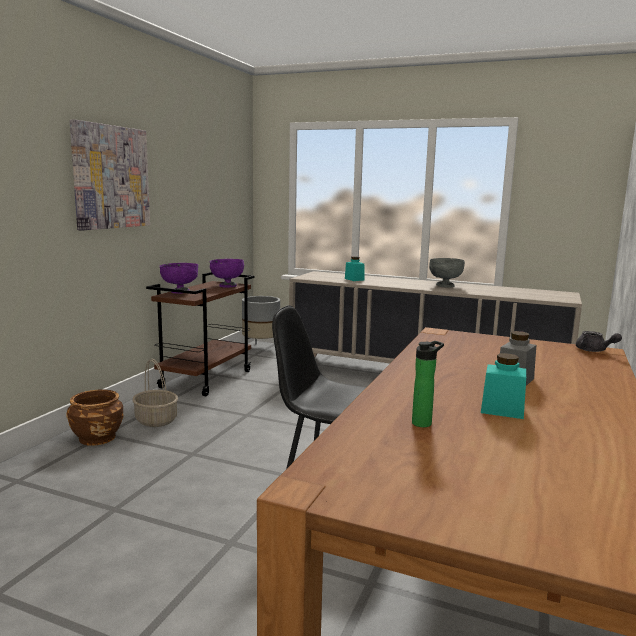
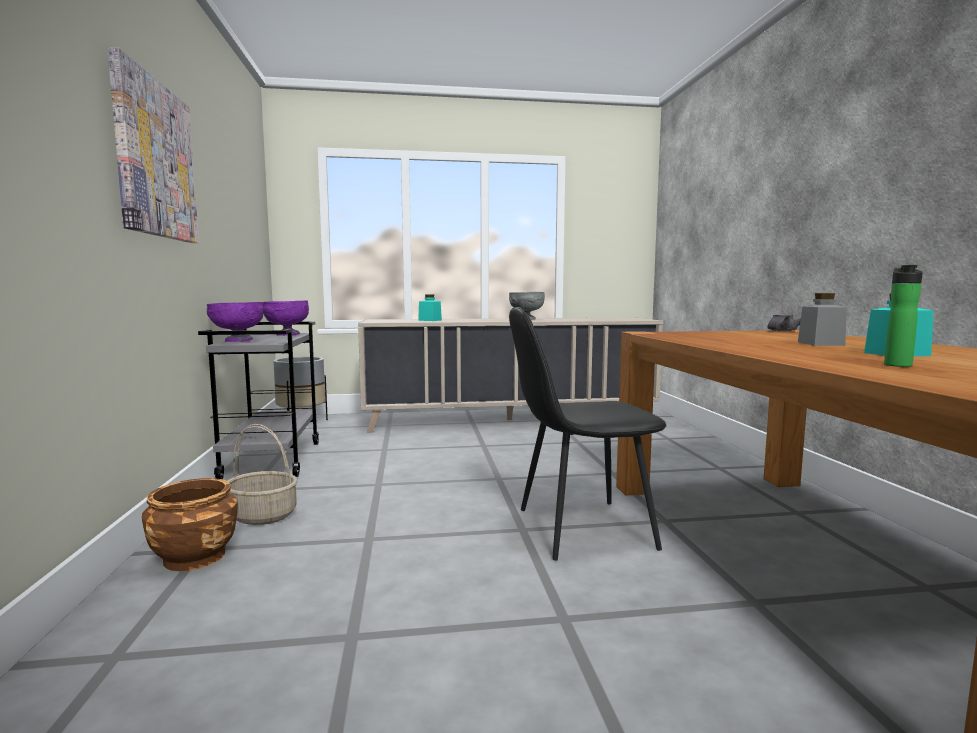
camera: 30 degrees left, 5 degrees down
(206, 379) = (272, 460): brown cart -> grey cart

